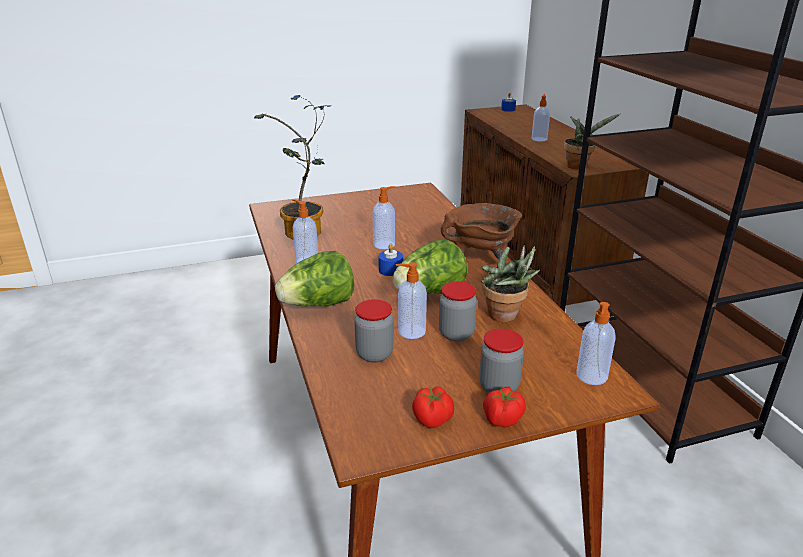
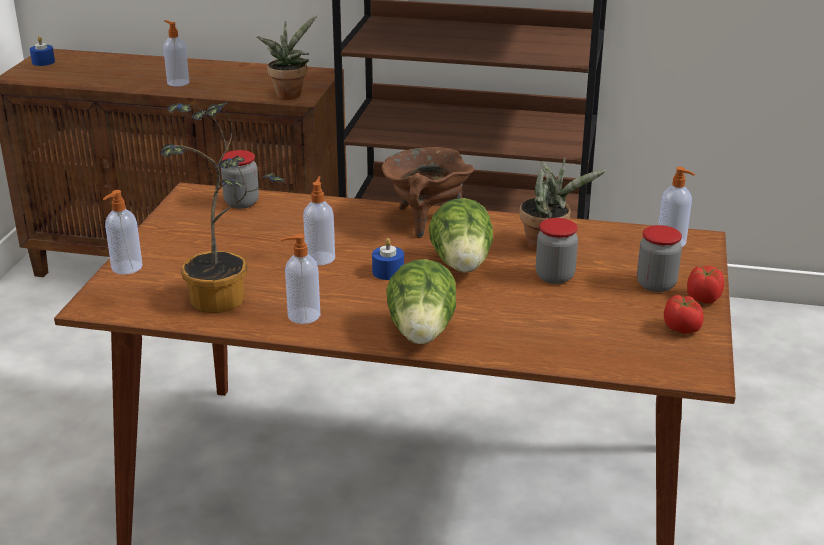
camera: 60 degrees left, 0 degrees up
(374, 354) = (553, 327): jar -> jar (241, 203)
(410, 331) = (529, 297): soap dispenser -> soap dispenser (126, 268)

